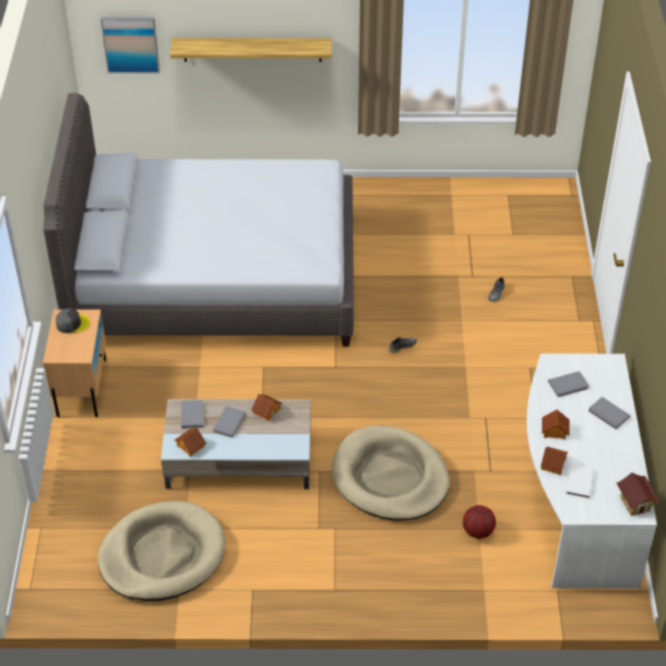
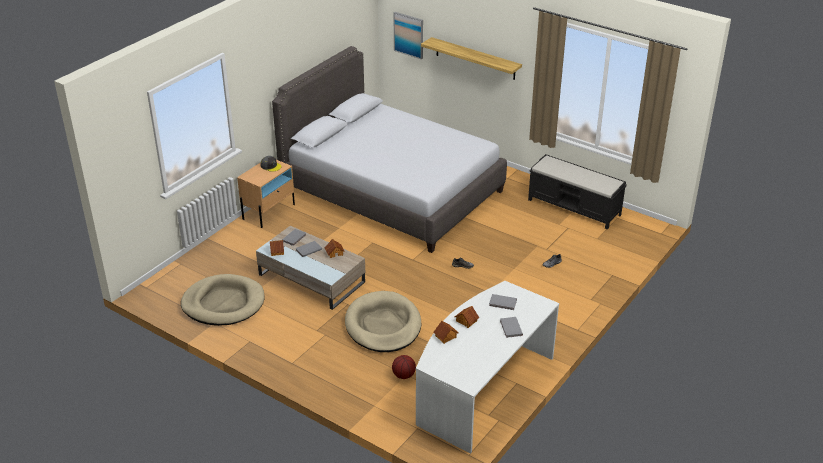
camera: 35 degrees right, 10 degrees down
(450, 202) = (574, 207): none -> black bench
(578, 482) = (450, 352): white book -> none
(635, 503) = (472, 379): toy house -> none

